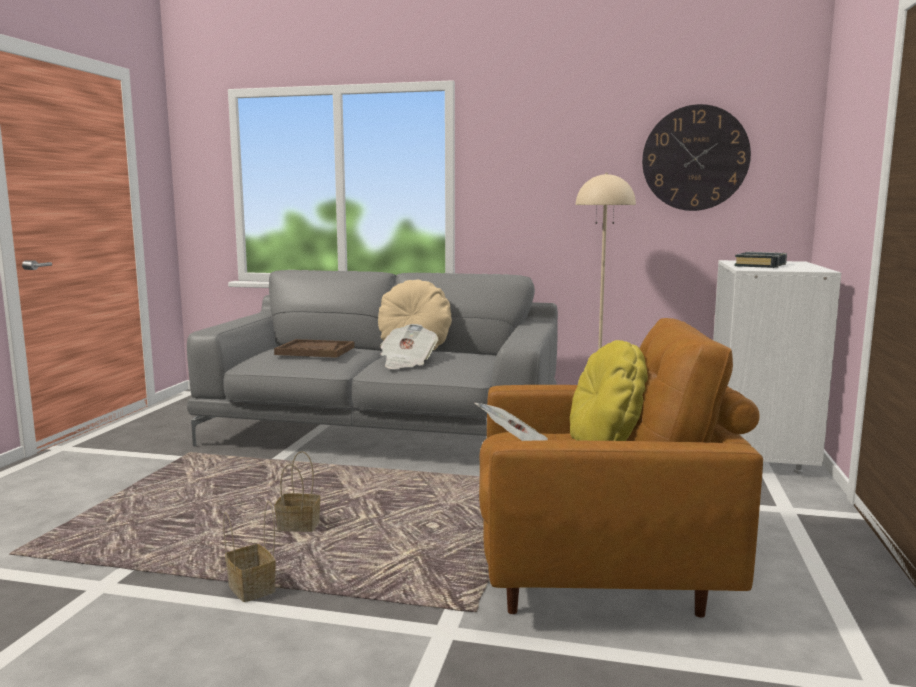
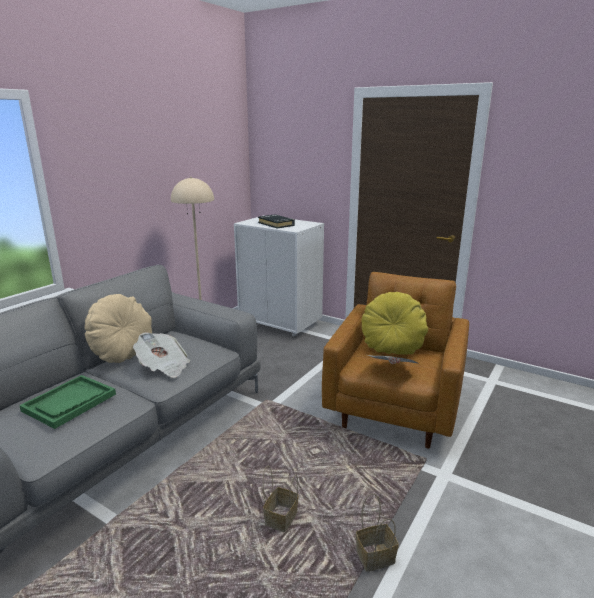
camera: 70 degrees left, 10 degrees up
(315, 351) = (69, 402): brown tray -> green tray
(695, 158) = (202, 158): wall clock -> none

